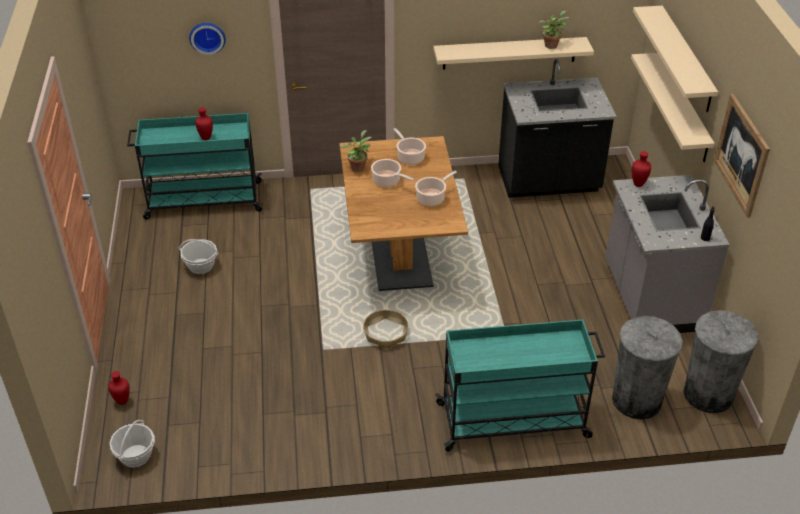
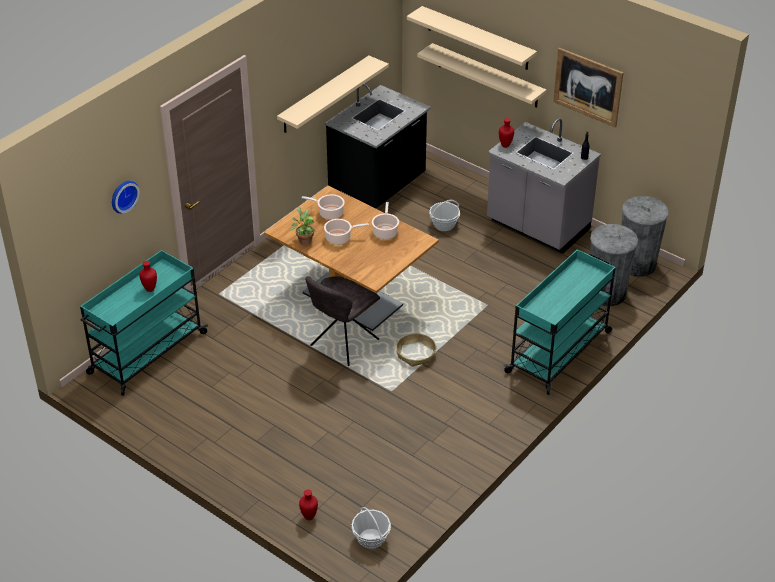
camera: 45 degrees left, 0 degrees up
(201, 266) = (222, 398): basket -> basket (444, 225)
(342, 286) = (342, 344): none -> grey chair
(551, 45) = (355, 73): potted plant -> none

